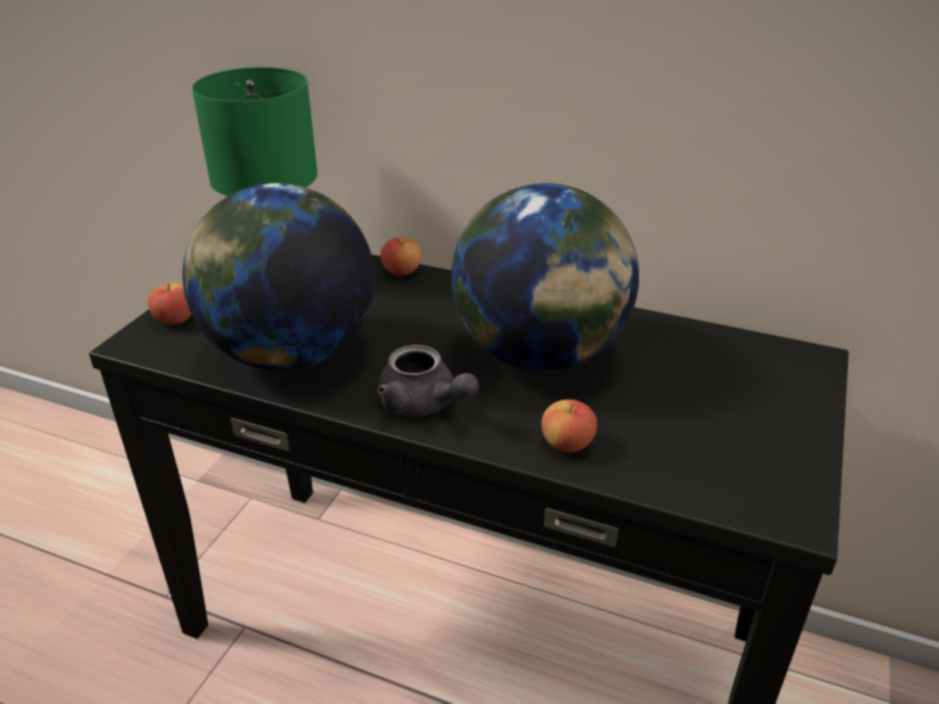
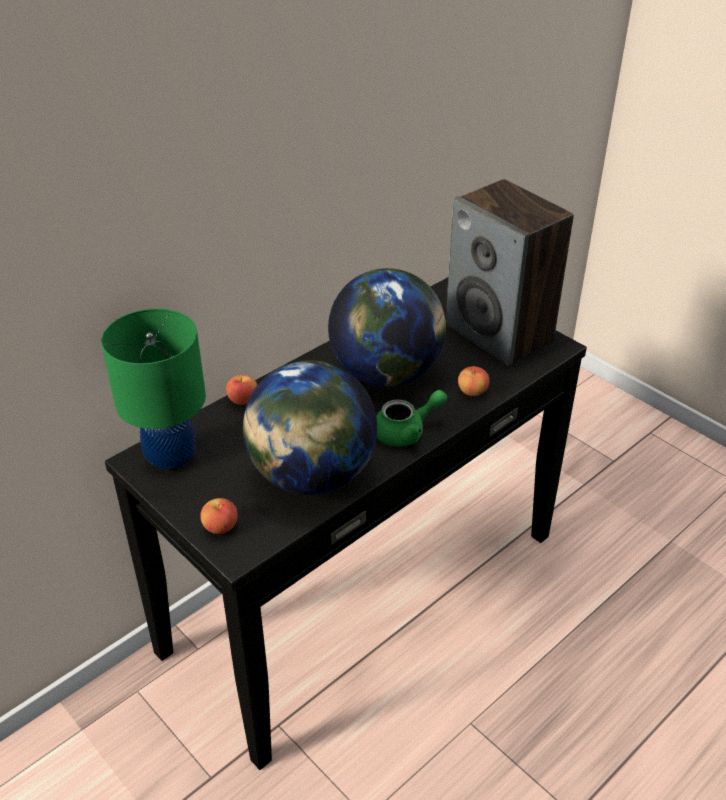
camera: 65 degrees left, 5 degrees up
(424, 404) = (406, 432): grey teapot -> green teapot
(751, 435) = (500, 333): none -> speaker

